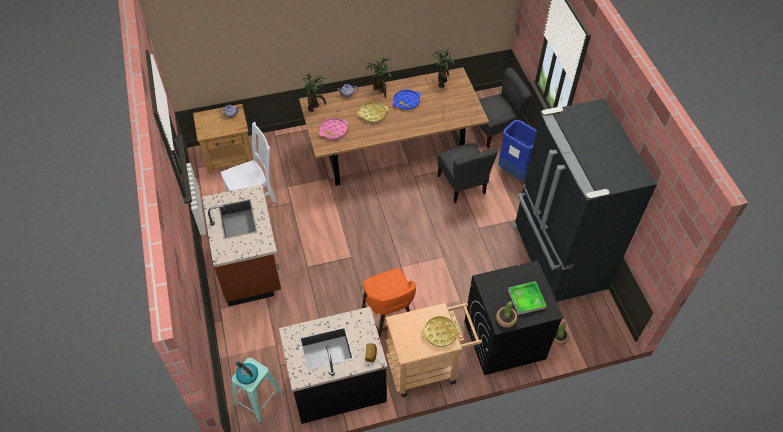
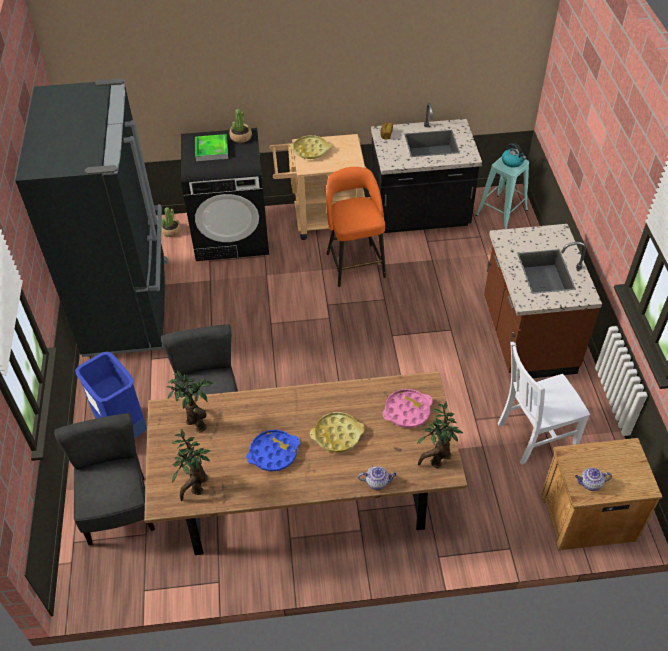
camera: 170 degrees left, 5 degrees down
(380, 91) = (316, 482): potted plant -> potted plant (195, 422)
(495, 130) = (119, 509): grey chair -> grey chair turned 90 degrees clockwise

